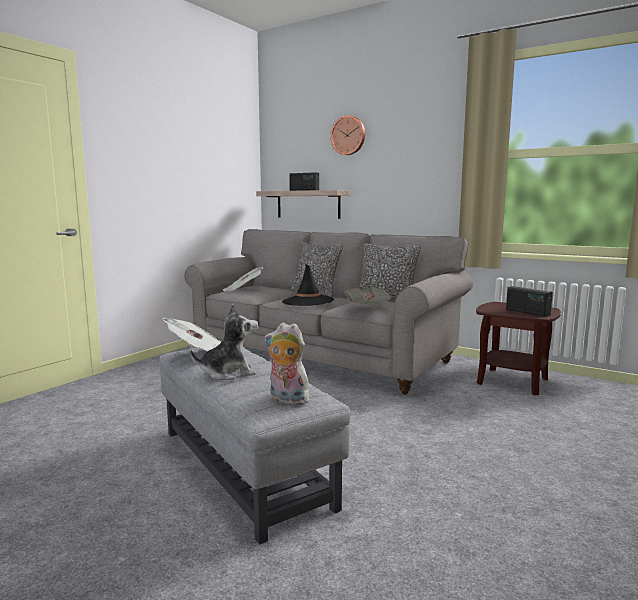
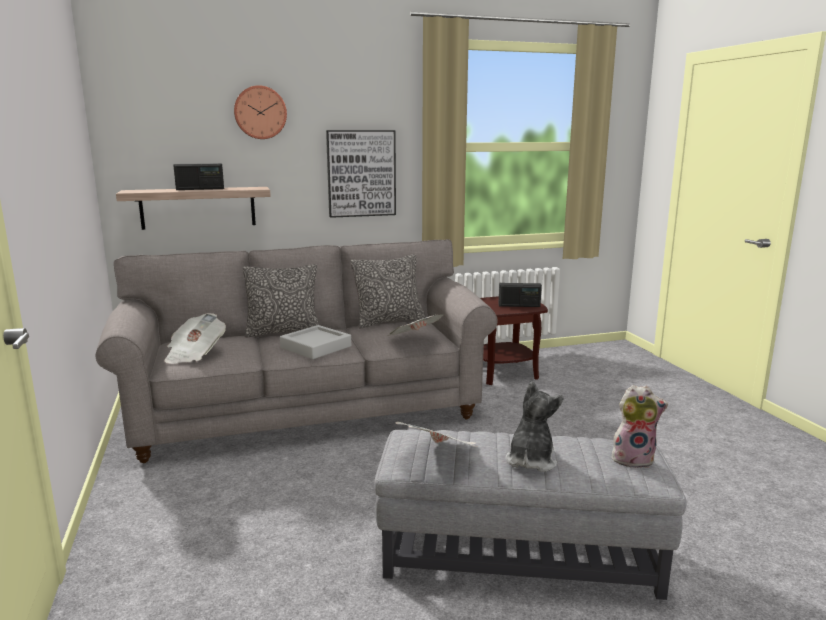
camera: 50 degrees left, 5 degrees up
(286, 400) = (633, 459): plush toy -> plush toy turned 150 degrees counterclockwise
(307, 301) = (316, 347): black hat -> grey tray
(417, 180) = (361, 173): none -> picture

